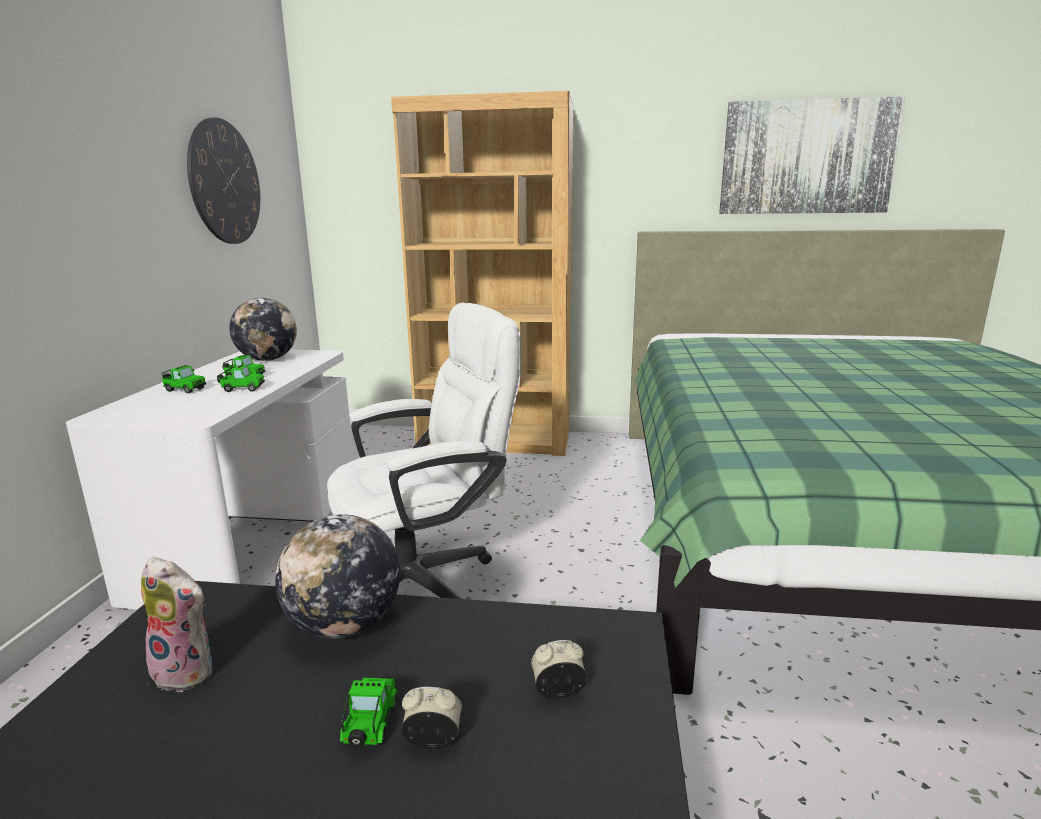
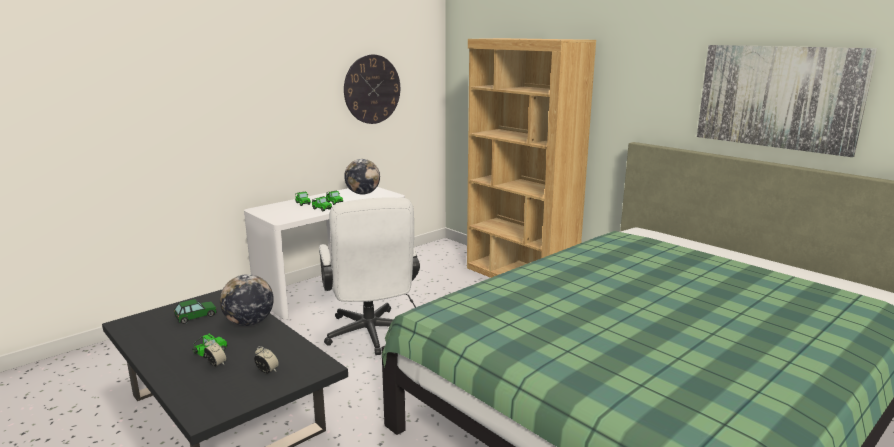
camera: 40 degrees right, 0 degrees up
(189, 671) = (196, 316): plush toy -> toy car
(427, 578) = (370, 336): white office chair -> white office chair turned 60 degrees clockwise

